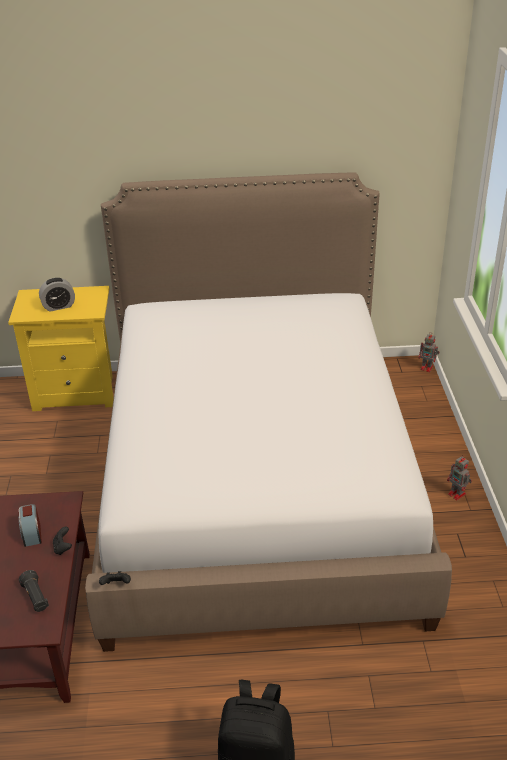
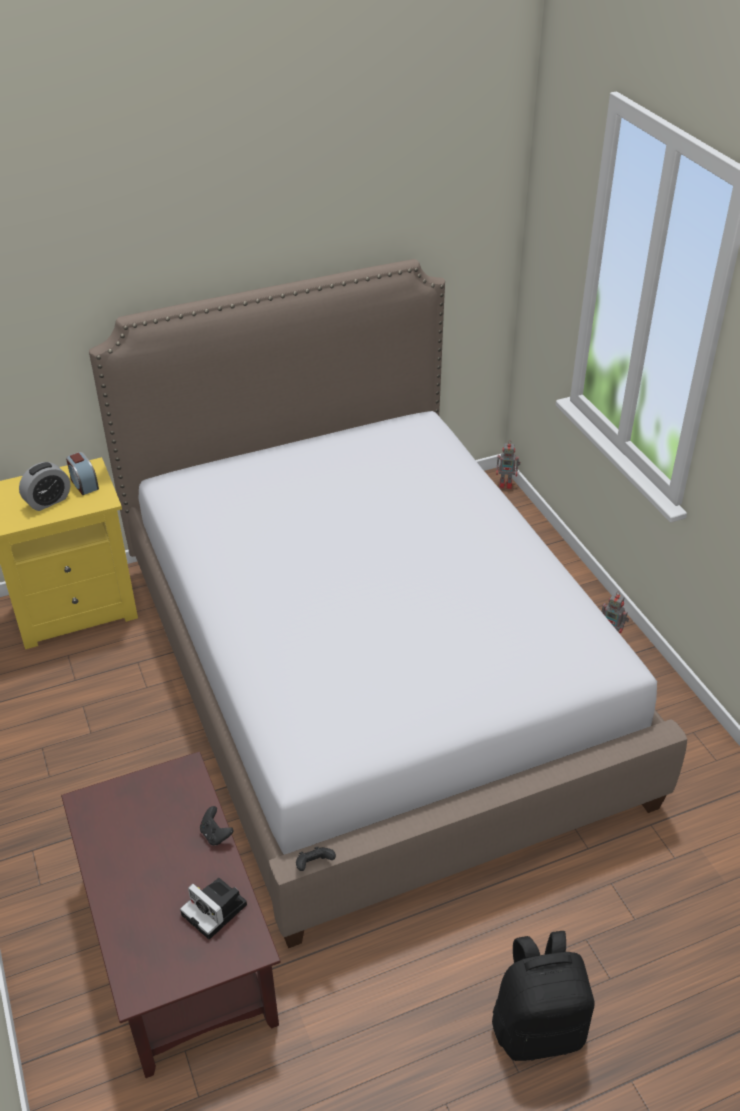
camera: 20 degrees left, 5 degrees up
(32, 534) = (164, 827): alarm clock -> alarm clock (84, 484)
(36, 597) = (216, 910): black flashlight -> camera

